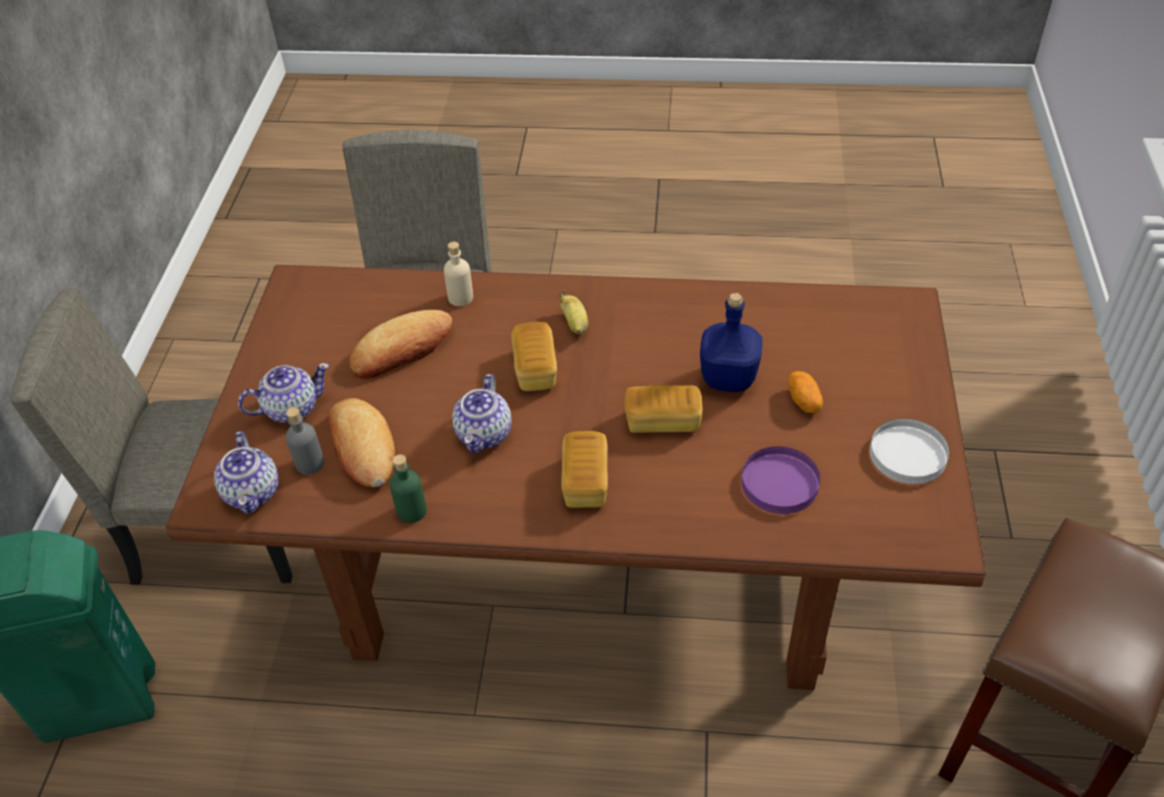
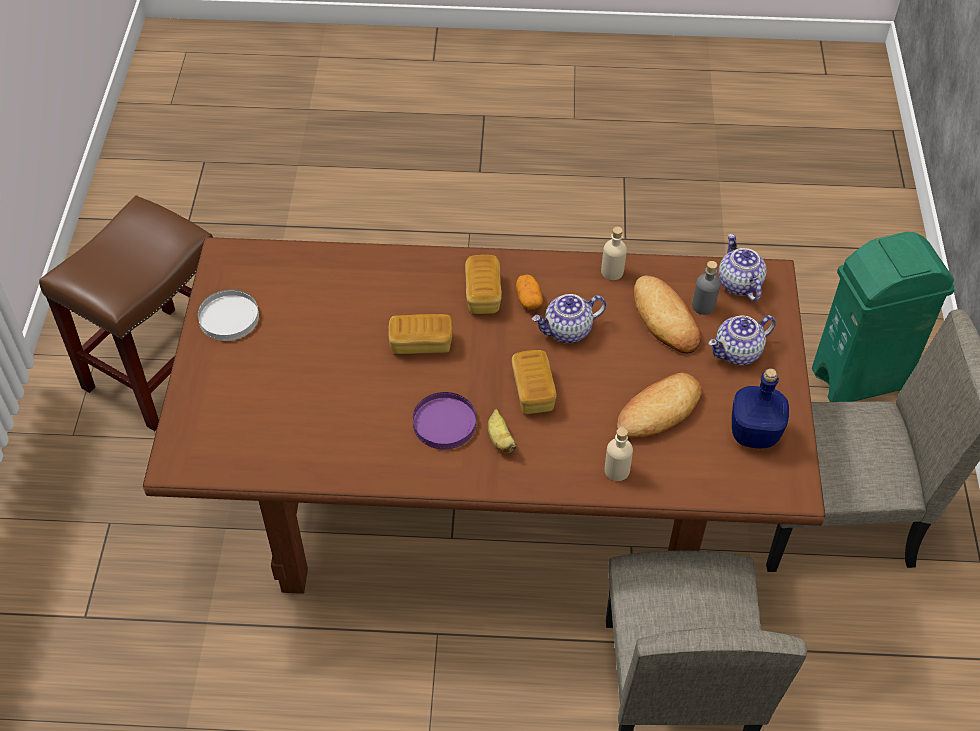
camera: 175 degrees right, 5 degrees up
(411, 511) = (612, 272): green bottle -> beige bottle
(484, 434) = (567, 331): teapot -> teapot turned 120 degrees counterclockwise
(727, 378) = (363, 383): blue bottle -> blue bottle (755, 433)
(780, 482) = (333, 295): purple plate -> purple plate (444, 423)
(804, 401) = (300, 362): potato -> potato (528, 299)

